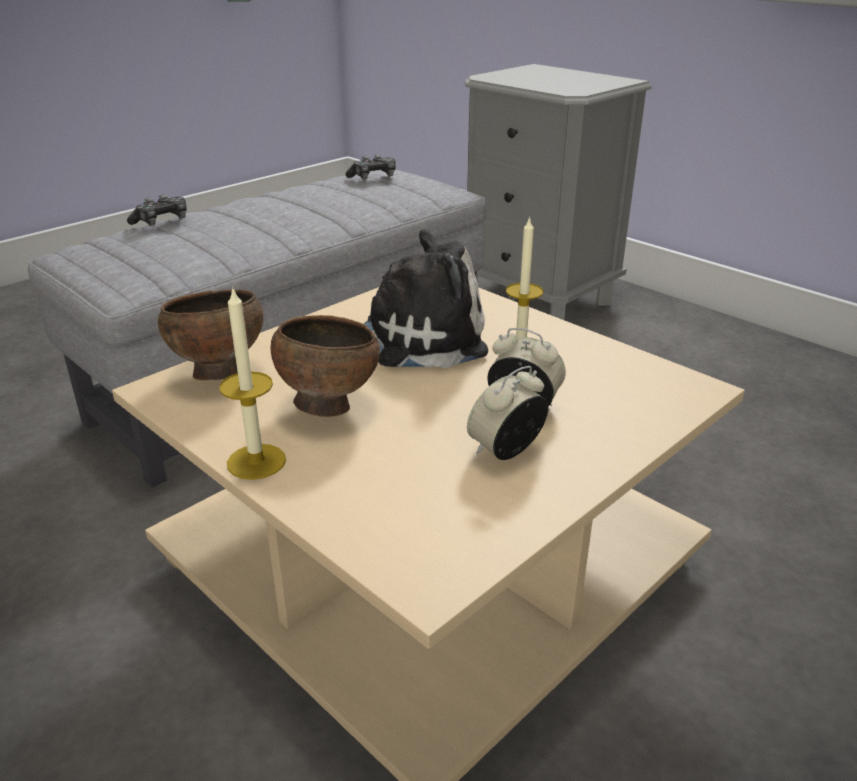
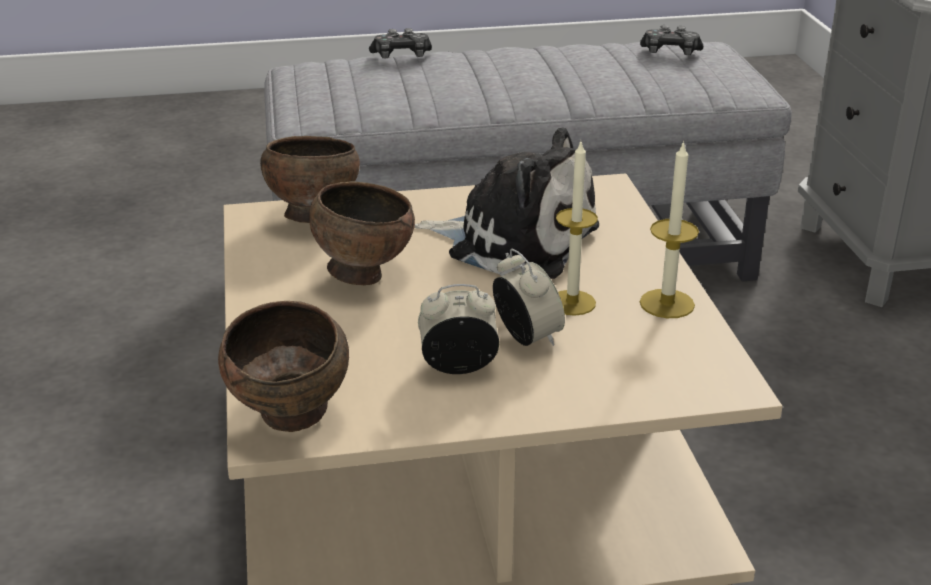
camera: 35 degrees right, 0 degrees up
(256, 461) = (258, 299): candle -> candle (667, 304)
(431, 559) = (292, 419): none -> brown bowl

